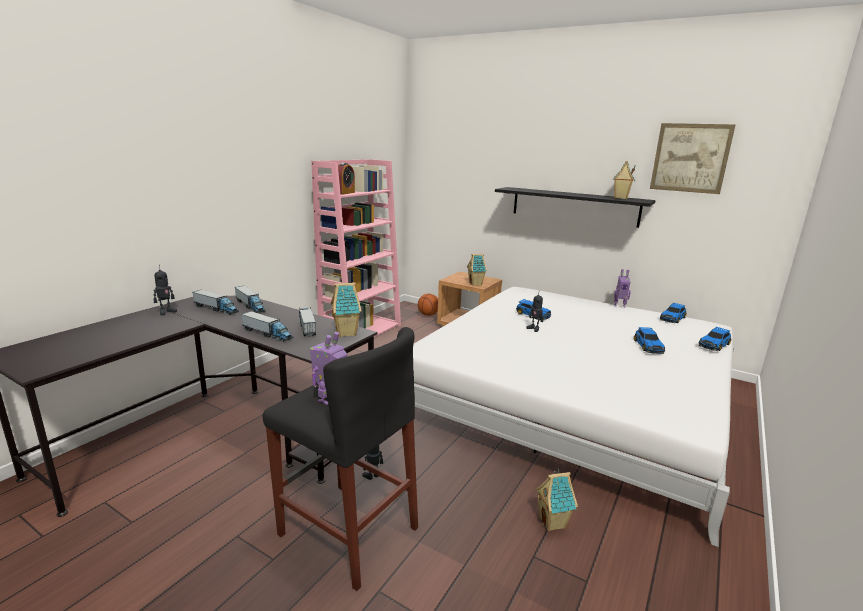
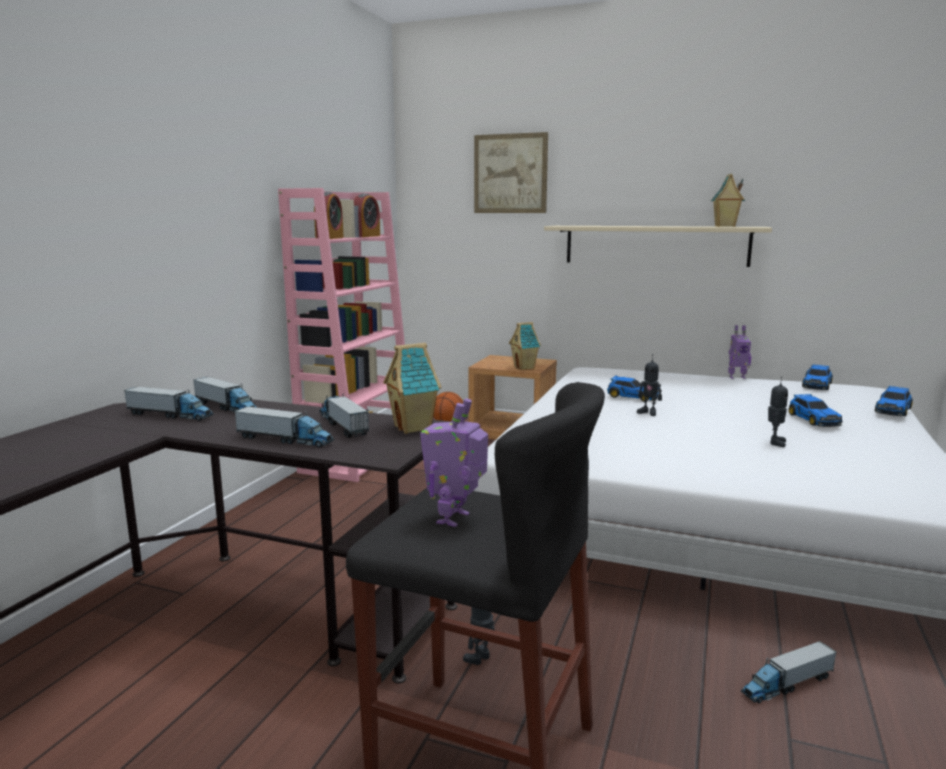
camera: 10 degrees left, 5 degrees down
(166, 312) = (83, 426): toy robot -> toy robot (775, 442)
(373, 190) = (366, 236): none -> alarm clock
(553, 523) = (787, 684): toy house -> toy truck
(574, 206) = (655, 245): black shelf -> beige shelf
(690, 158) = (812, 166): picture -> picture (510, 174)

